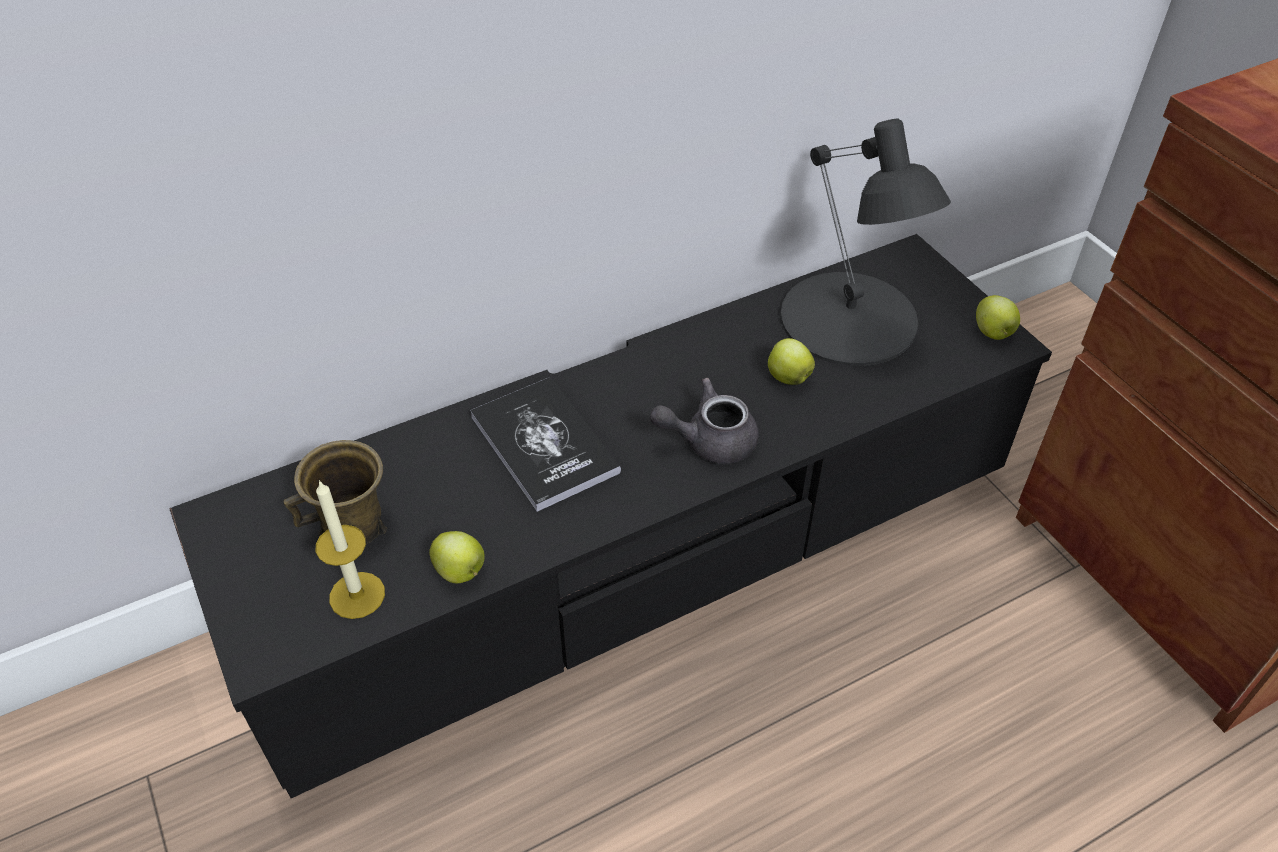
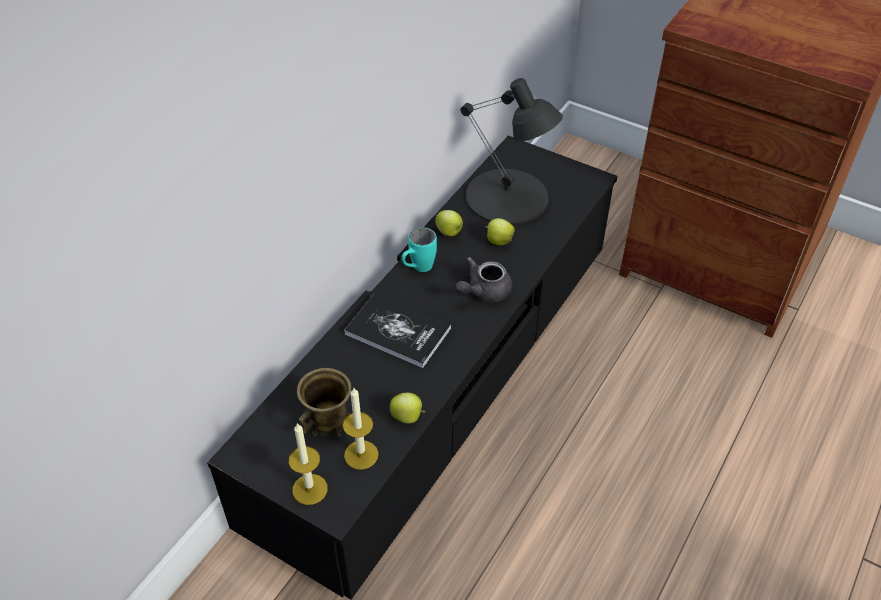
camera: 30 degrees left, 0 degrees up
(255, 609) = (310, 489): none -> candle
(640, 369) = (418, 269): none -> turquoise mug
(993, 333) = (583, 177): apple -> apple (449, 232)

